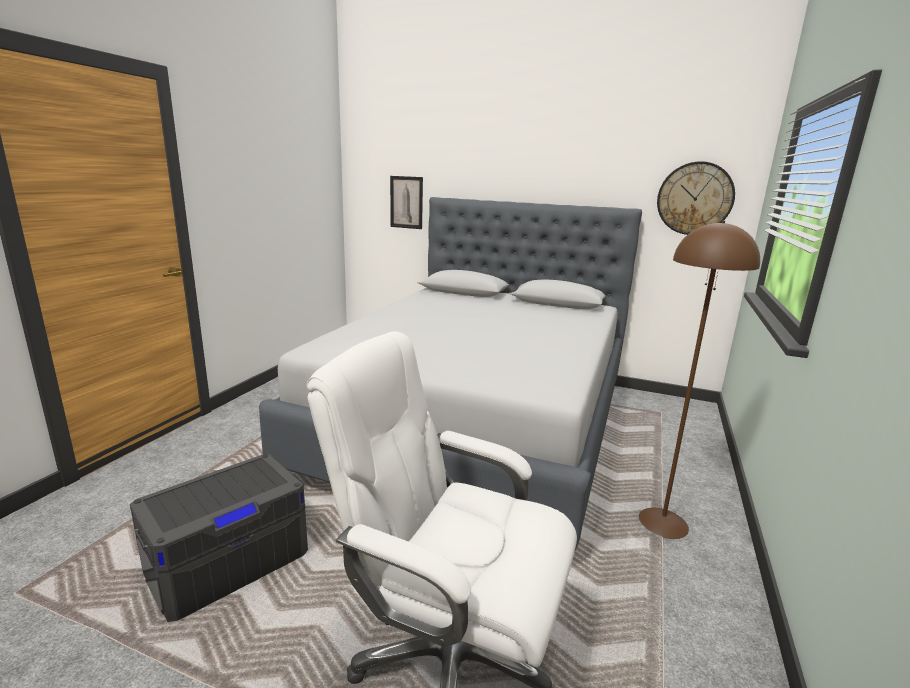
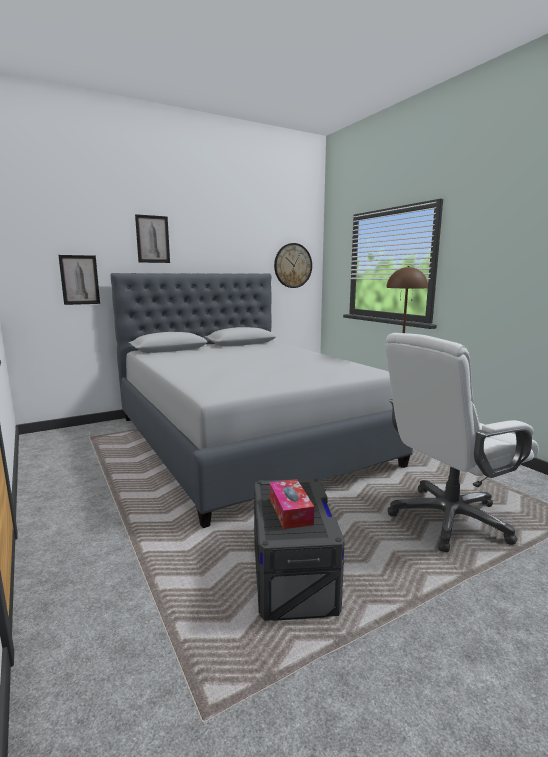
camera: 50 degrees left, 5 degrees down
(212, 493) = (290, 511): none -> tissue box
(483, 158) = (152, 239): none -> picture

